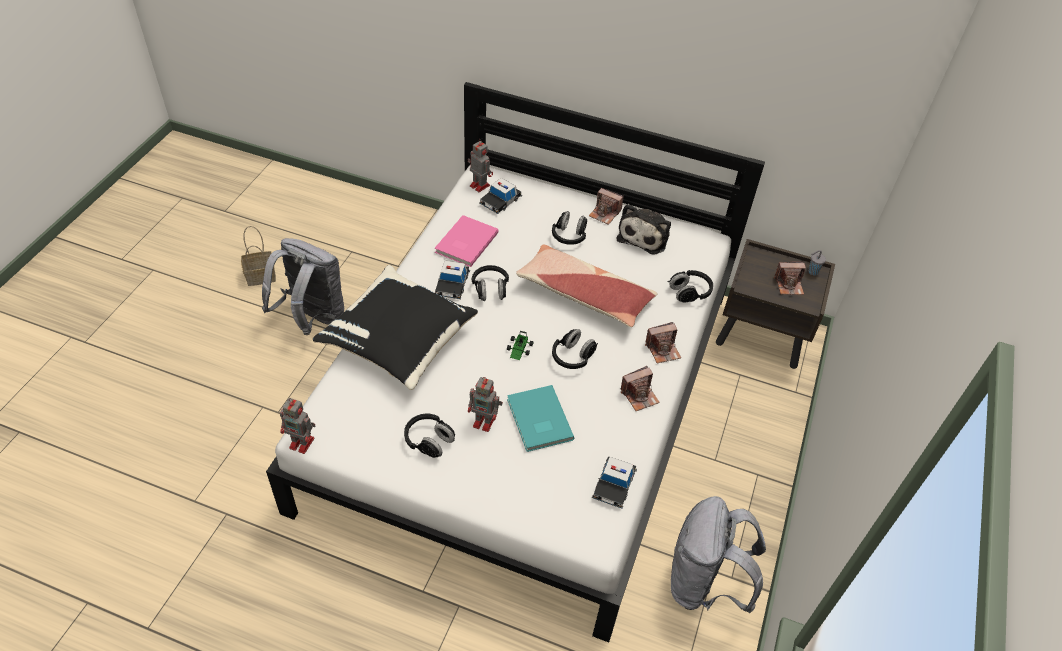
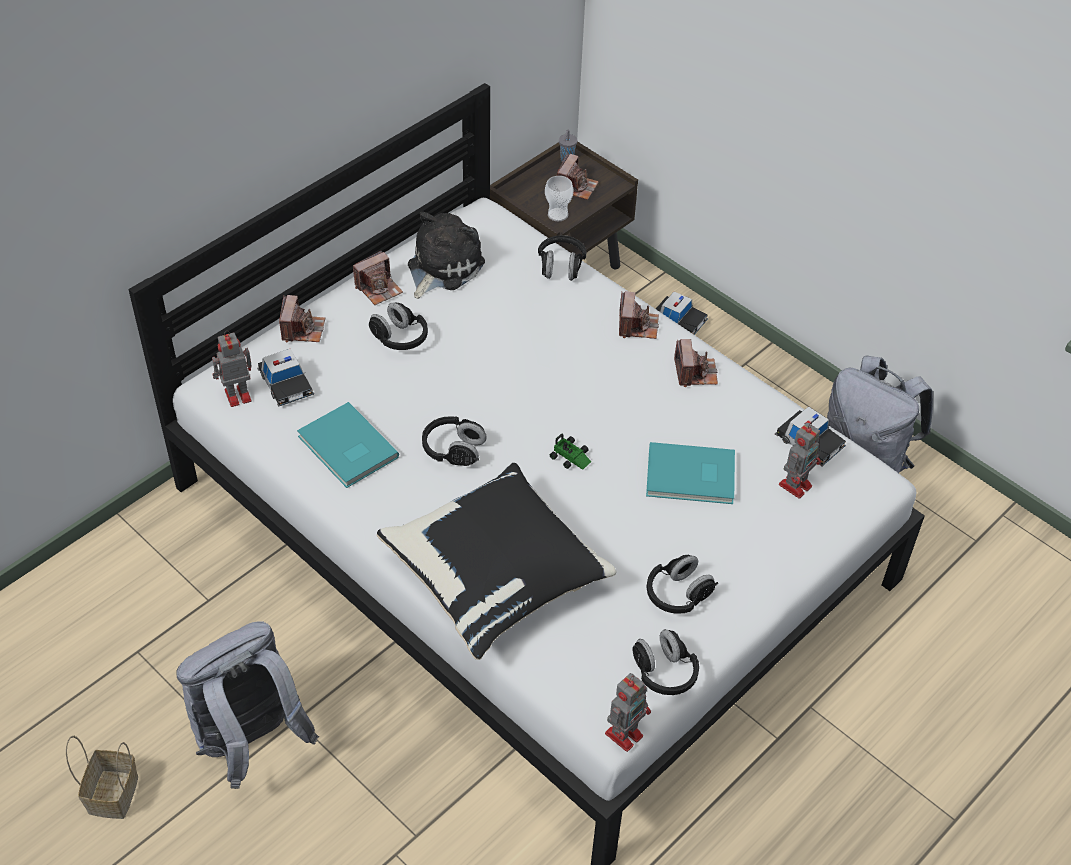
camera: 65 degrees left, 0 degrees up
(452, 284) = (420, 487): toy car -> toy car (678, 320)
(465, 242) = (346, 449): pink book -> turquoise book
(485, 422) = (671, 529): toy robot -> toy robot (796, 484)
(547, 193) = (302, 329): none -> camera
(573, 357) = (610, 410): black headphones -> black headphones (664, 672)
(584, 294) = (512, 362): pillow -> none
(645, 235) = (442, 267): plush toy -> plush toy turned 105 degrees counterclockwise
(753, 283) = (557, 214): none -> cup

